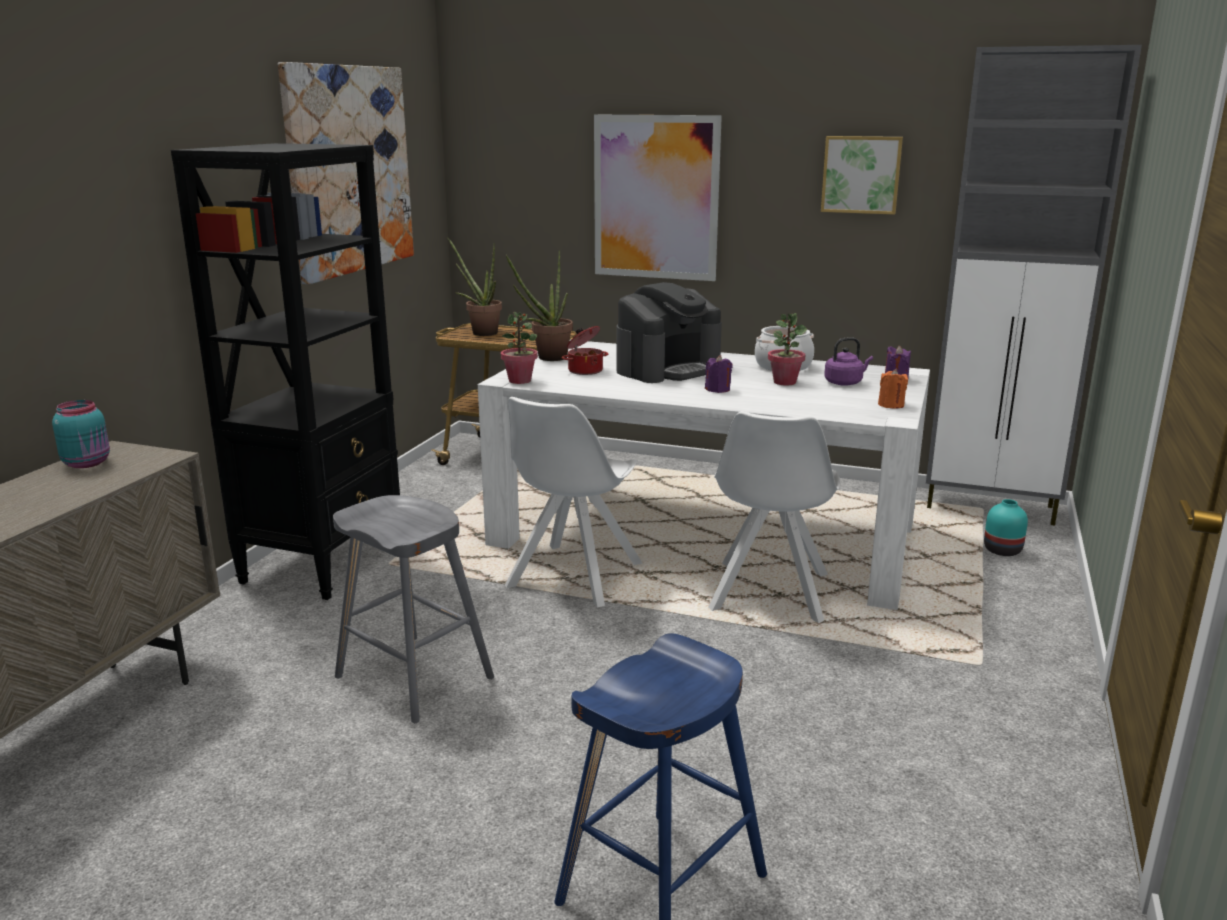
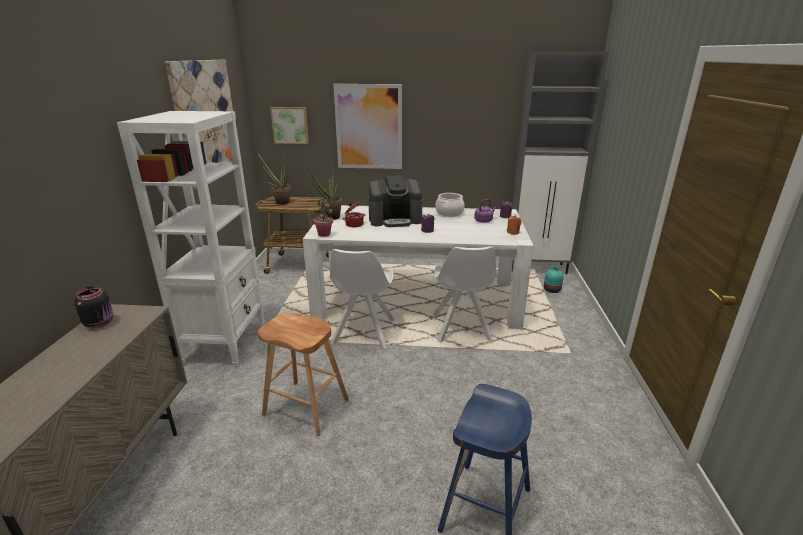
camera: 15 degrees left, 5 degrees up
(88, 463) = (100, 323): turquoise jar -> black jar
(324, 562) = (225, 342): black bookcase -> white bookcase
(413, 677) = (306, 407): grey stool -> brown stool
(668, 369) = (395, 219): coffee machine -> coffee machine turned 45 degrees clockwise
(784, 382) = (456, 223): potted plant -> none
(861, 174) = (473, 113): picture -> picture (290, 125)

